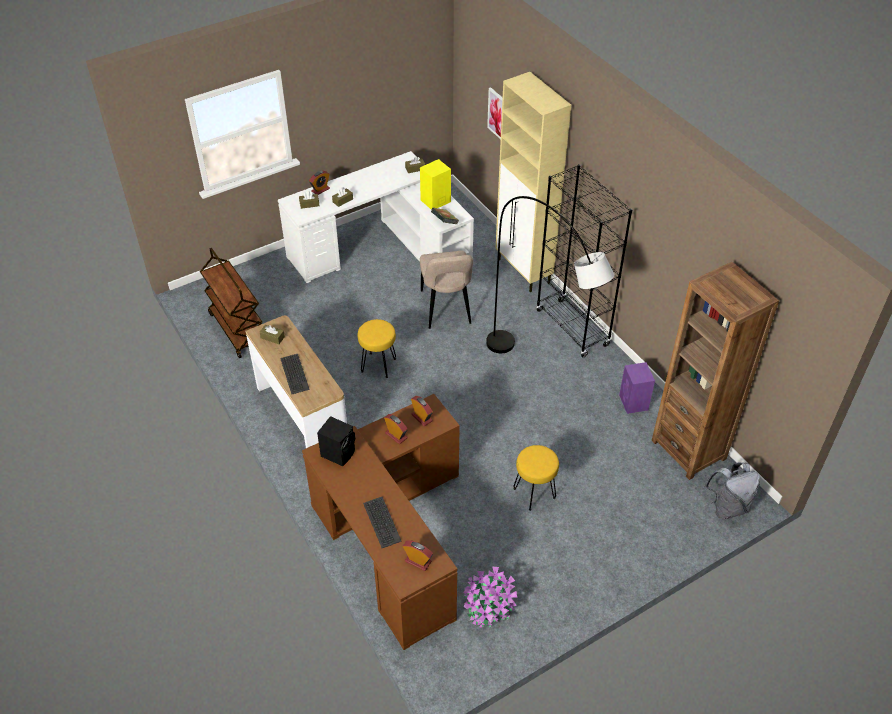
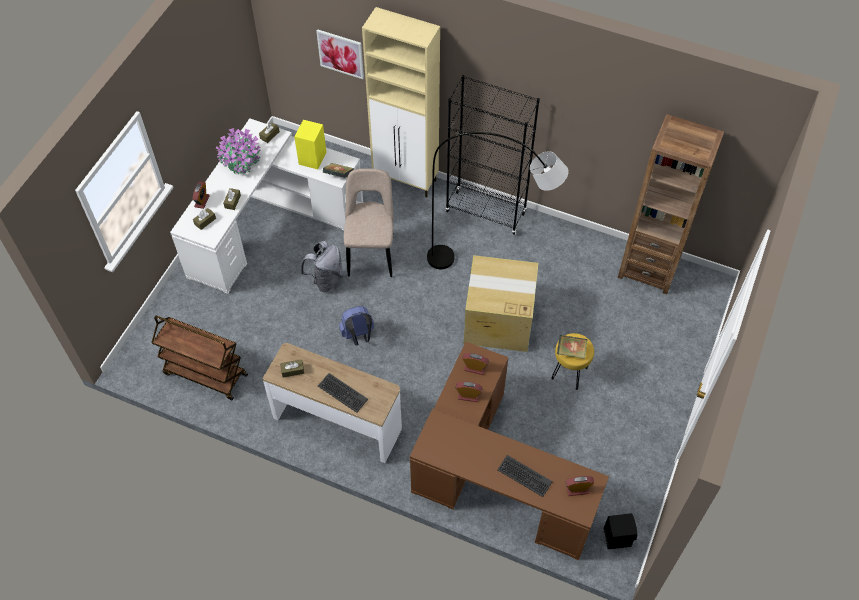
camera: 35 degrees left, 10 degrees up
(339, 452) = (440, 439): black speaker -> black speaker (617, 536)
(378, 365) = (358, 336): yellow stool -> blue backpack
(446, 309) = (371, 251): beige chair -> beige chair turned 135 degrees counterclockwise
(488, 607) = (609, 486): potted plant -> potted plant (240, 161)
(506, 416) = (497, 320): none -> cardboard box
(531, 460) = (571, 351): none -> book
(633, 403) = (581, 253): purple speaker -> none
(727, 507) = (707, 300): grey backpack -> grey backpack (326, 280)

